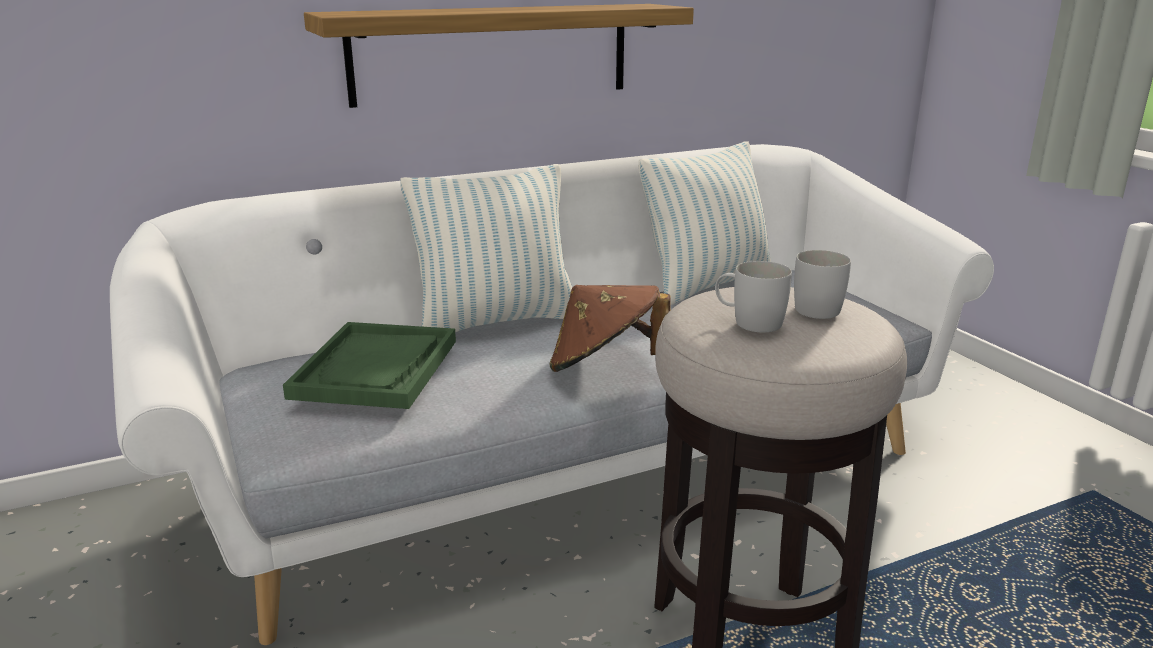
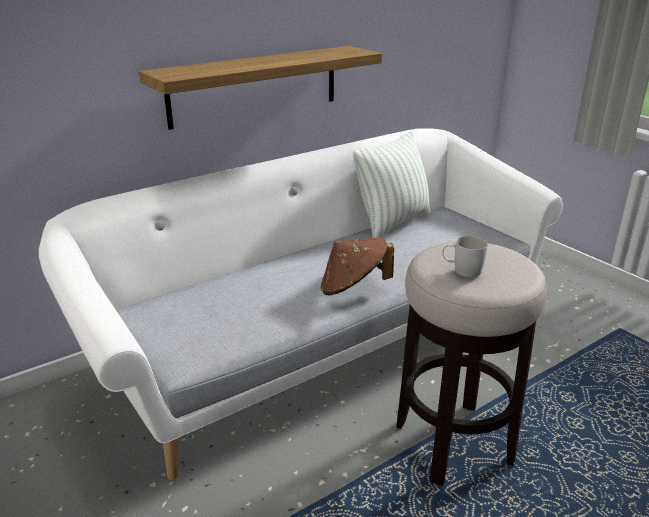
camera: 10 degrees left, 5 degrees up
(376, 369) = (216, 303): green tray -> none
(496, 321) = (273, 260): pillow -> none
(816, 307) = (494, 256): white mug -> none

